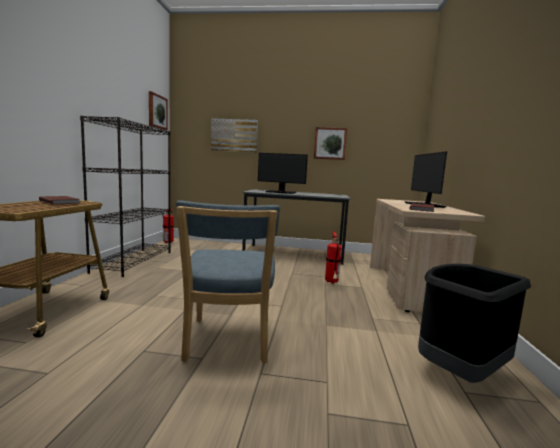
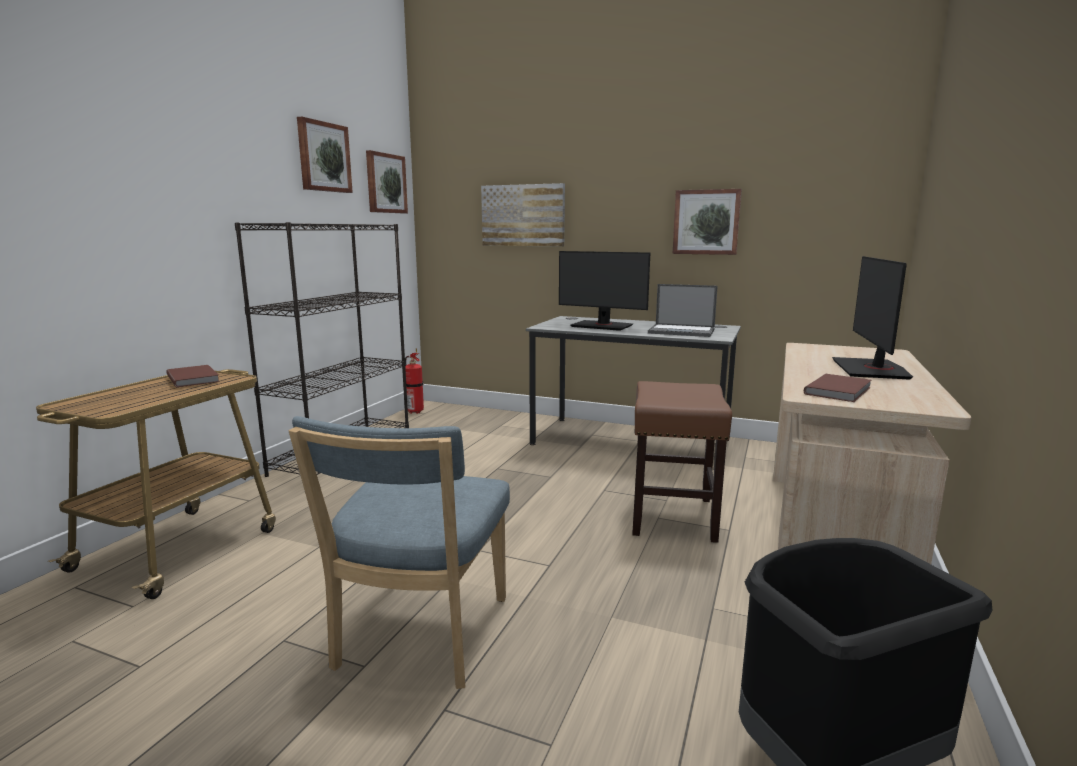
camera: 15 degrees right, 5 degrees up
(127, 89) = (323, 157): none -> picture
(323, 195) = (682, 331): none -> laptop
(332, 282) = (672, 515): fire extinguisher -> brown stool

